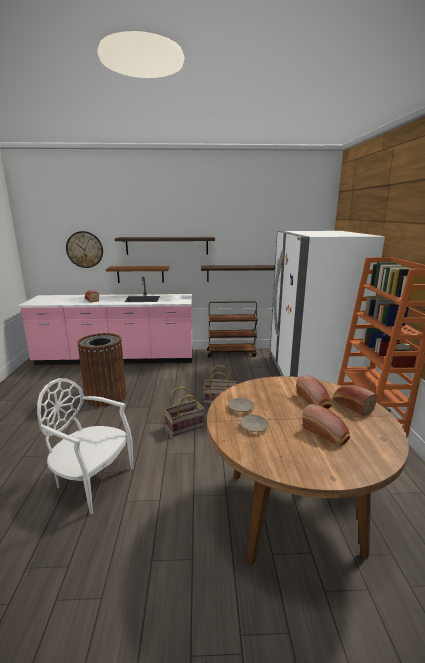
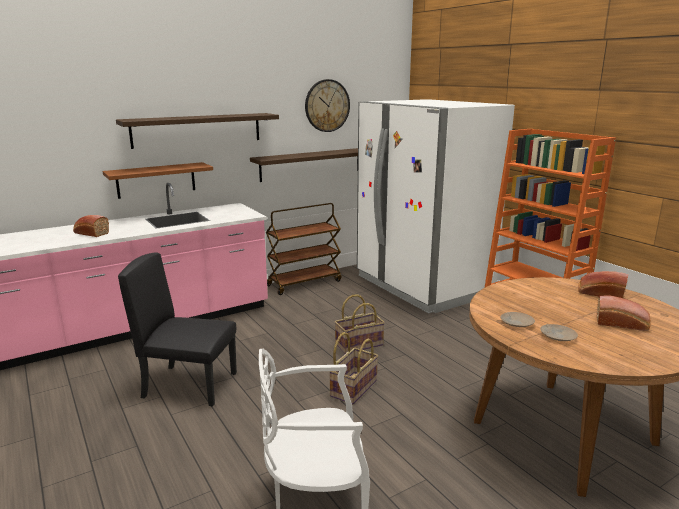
camera: 30 degrees left, 0 degrees up
(84, 249) = (51, 145): wall clock -> wall clock (327, 105)
(106, 396) = (190, 385): brown trash can -> black chair
(314, 401) = (565, 298): bread -> none

